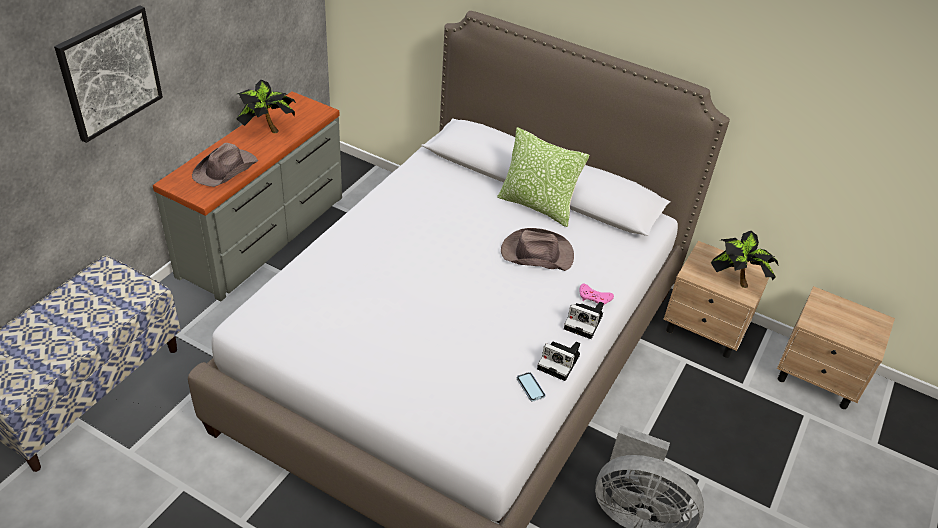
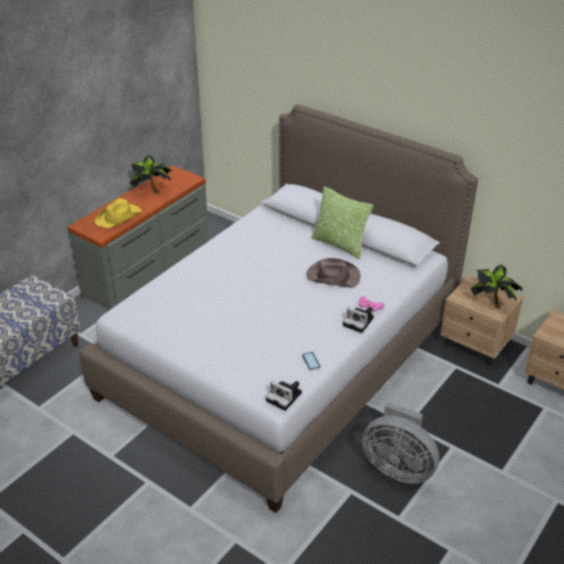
camera: 10 degrees right, 5 degrees down
(109, 72) = (40, 146): picture -> none
(226, 169) = (119, 217): brown hat -> yellow hat
(560, 362) = (336, 347): camera -> camera (285, 397)

